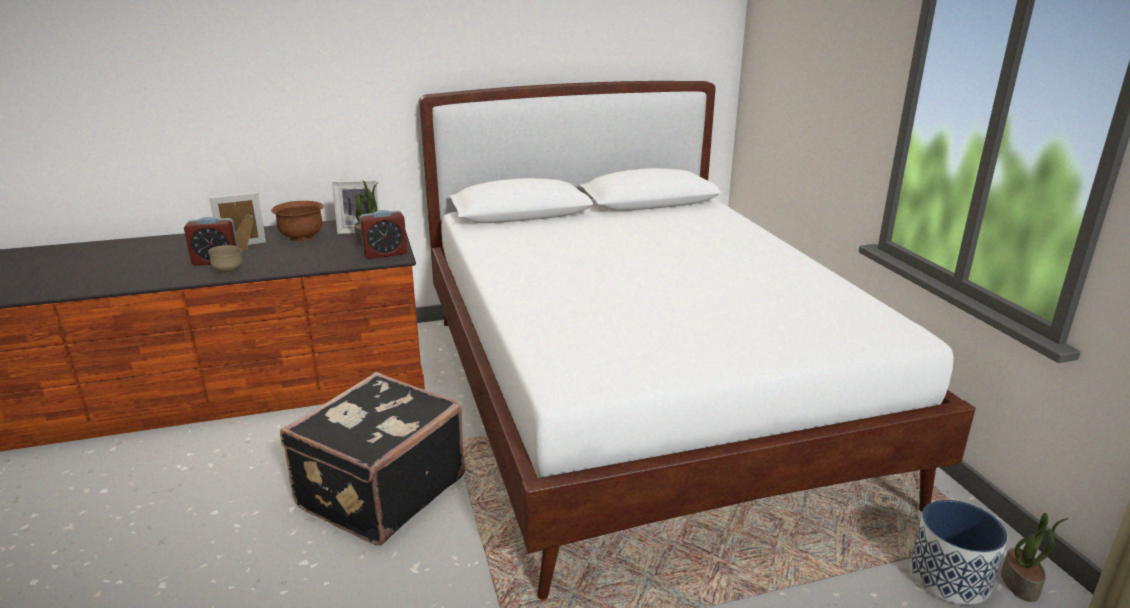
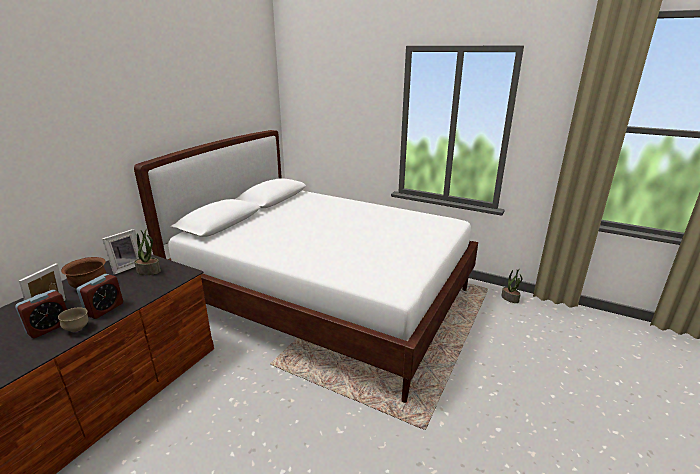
camera: 45 degrees left, 0 degrees up
(379, 491) = (268, 411): black suitcase -> none
(385, 253) = (175, 273): alarm clock -> alarm clock (105, 309)
(949, 577) = (495, 307): planter -> none

